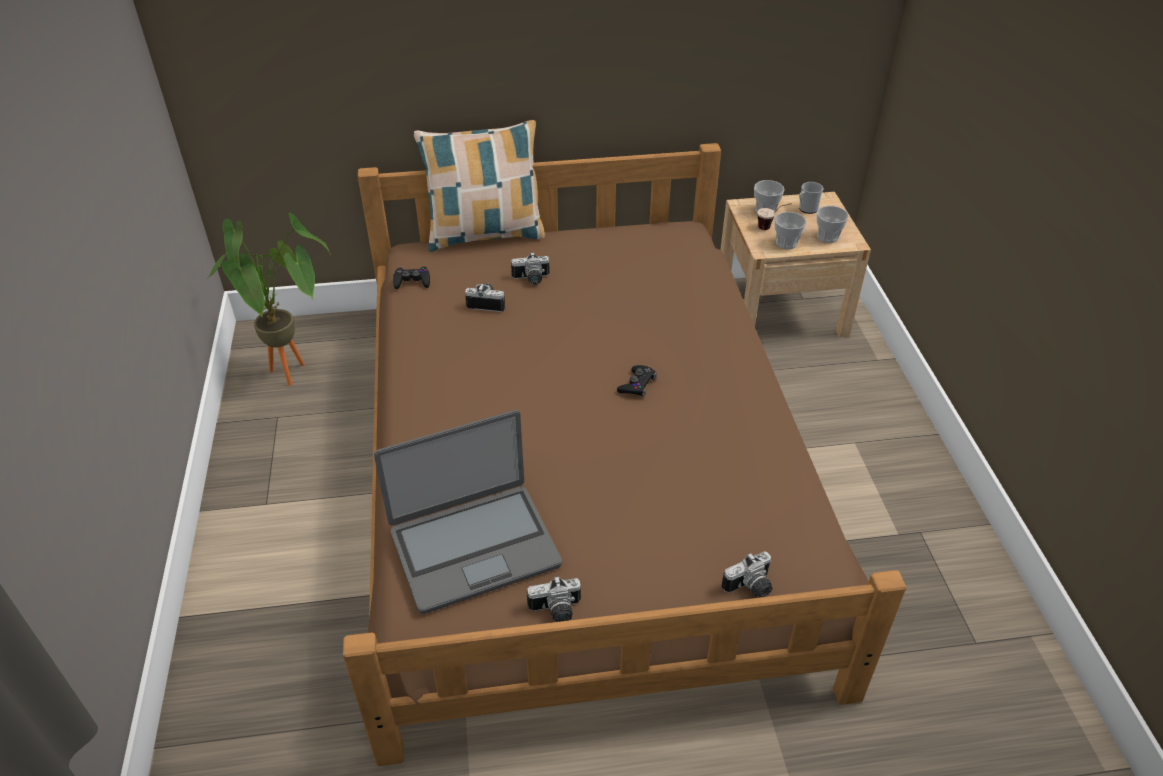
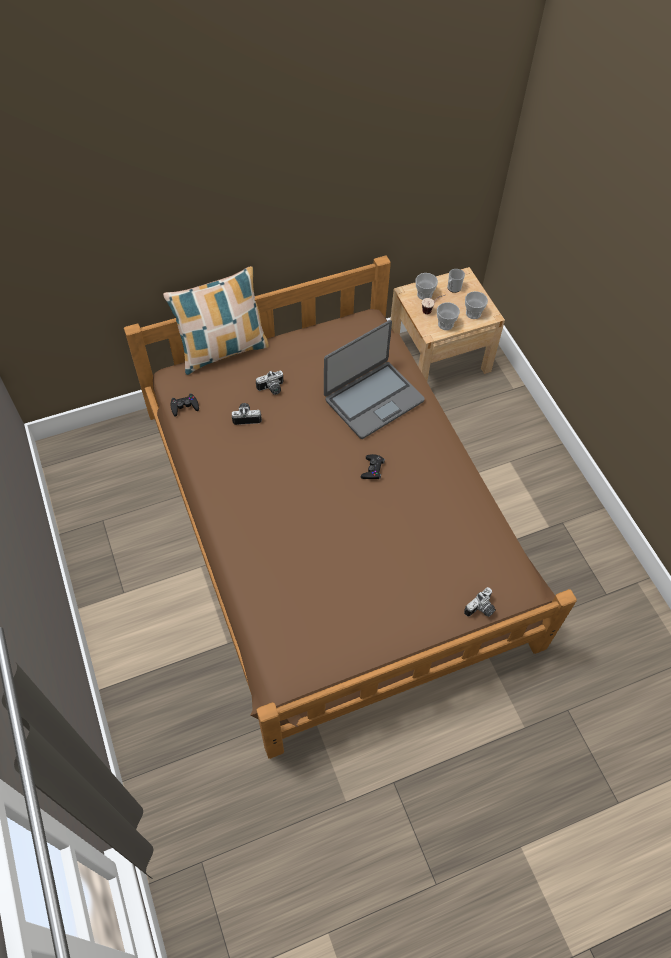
camera: 15 degrees left, 15 degrees up
(295, 376) = (102, 482): potted plant -> none
(474, 547) = (303, 618): laptop -> laptop (373, 399)
(556, 611) = (369, 652): camera -> none

